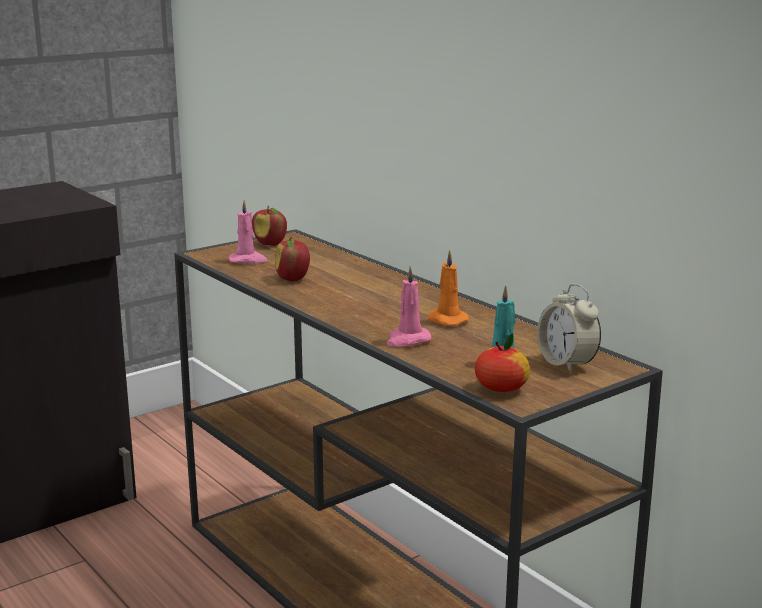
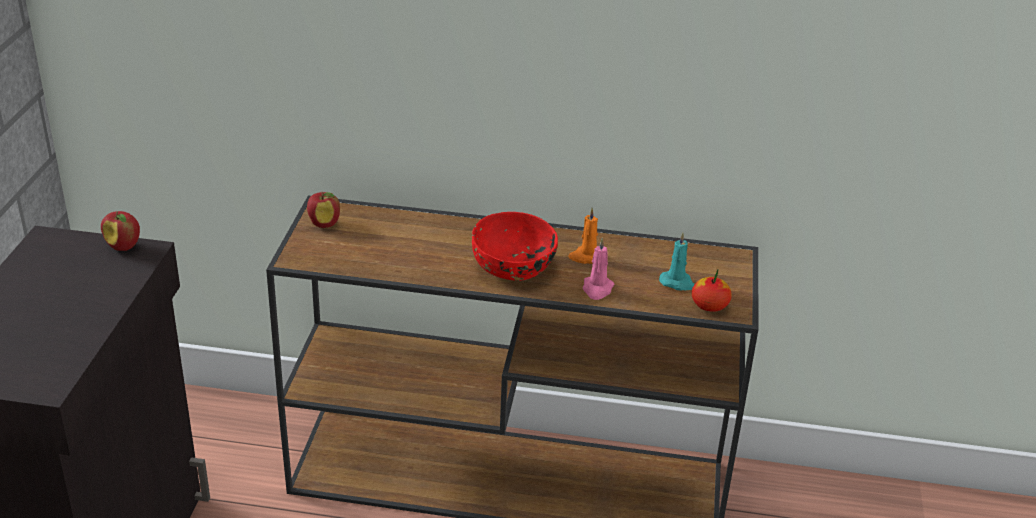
camera: 45 degrees left, 15 degrees up
(248, 260) = (344, 252): pink candle -> none
(293, 279) = (417, 260): apple -> apple (124, 246)
(362, 306) = (513, 267): none -> red bowl
(566, 364) = (708, 266): alarm clock -> none

